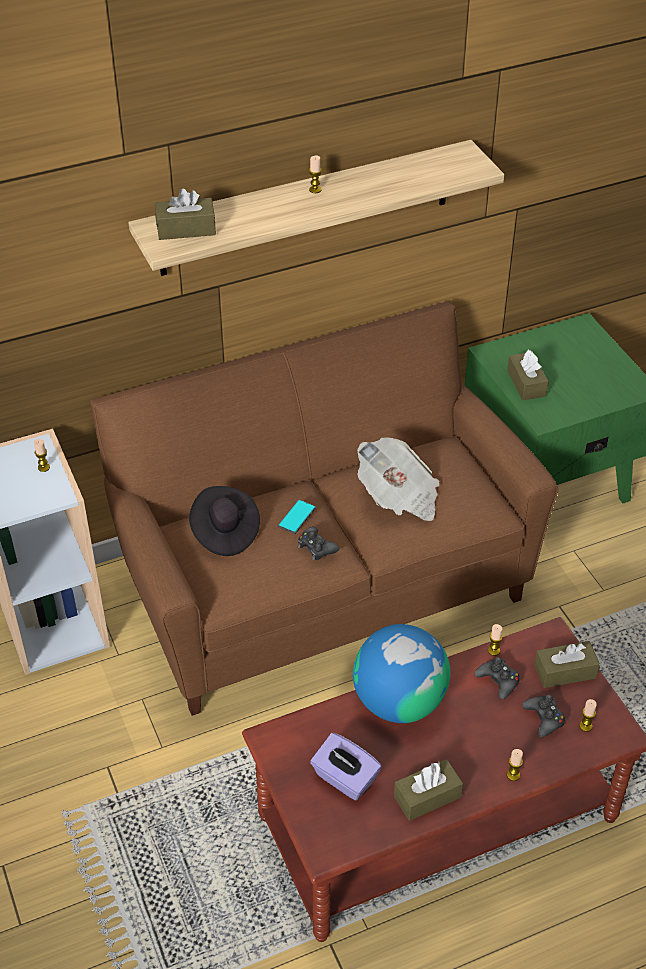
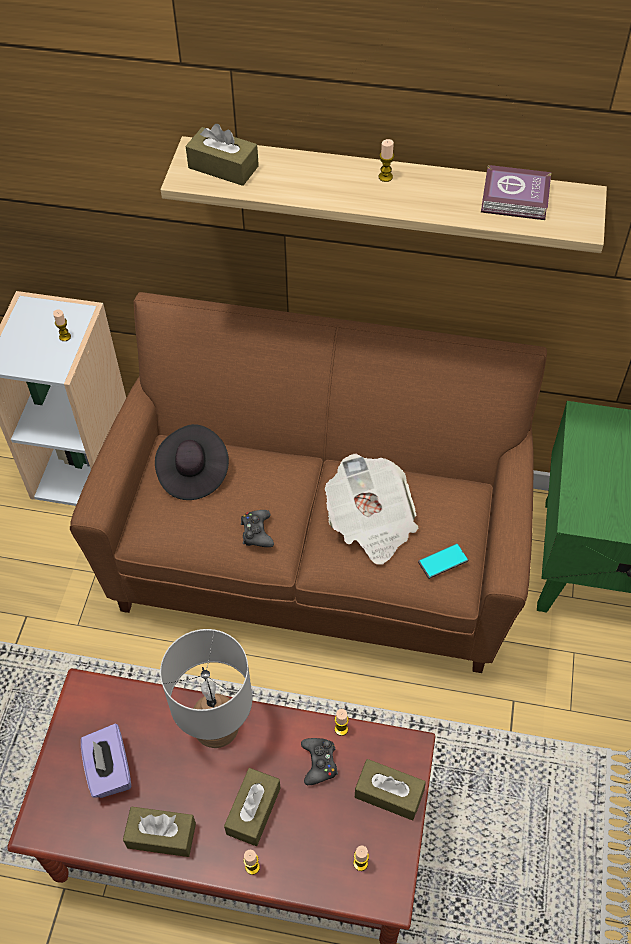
camera: 35 degrees right, 10 degrees up
(297, 517) = (264, 492): phone -> phone (443, 561)
(399, 701) = (216, 725): globe -> grey table lamp
(421, 169) = (516, 199): none -> book
(526, 383) = (593, 469): brown tissue box -> brown tissue box (253, 811)
(544, 718) = (328, 829): black game controller -> none

